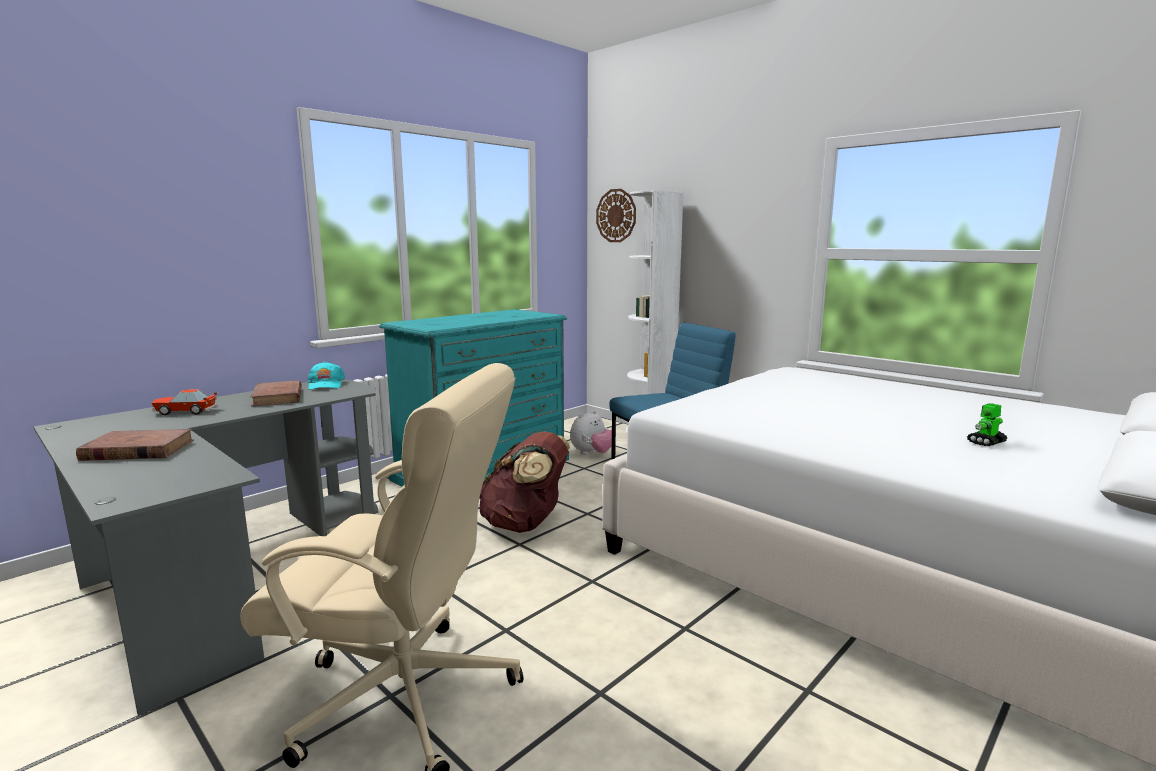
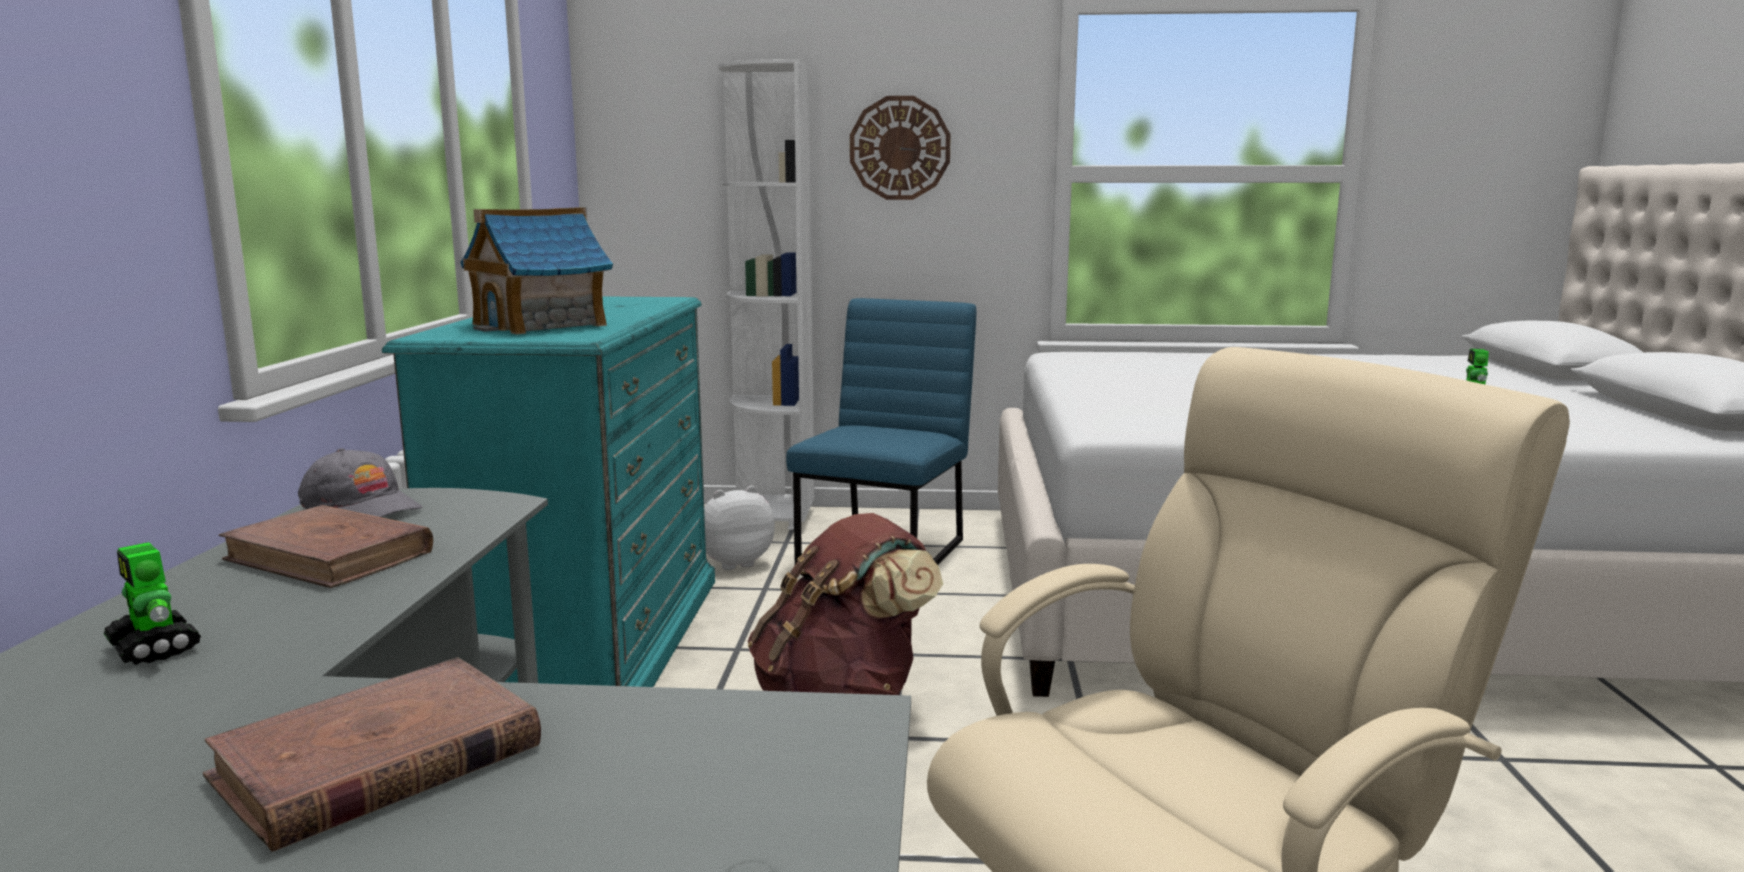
camera: 40 degrees left, 0 degrees up
(185, 411) = (154, 648): toy car -> toy robot
(326, 384) = (362, 507): turquoise cap -> grey cap
(447, 322) = (540, 325): none -> toy house
(591, 453) = (734, 563): plush toy -> plush toy turned 120 degrees counterclockwise
(616, 215) = (651, 107): wall clock -> wall clock (900, 148)

